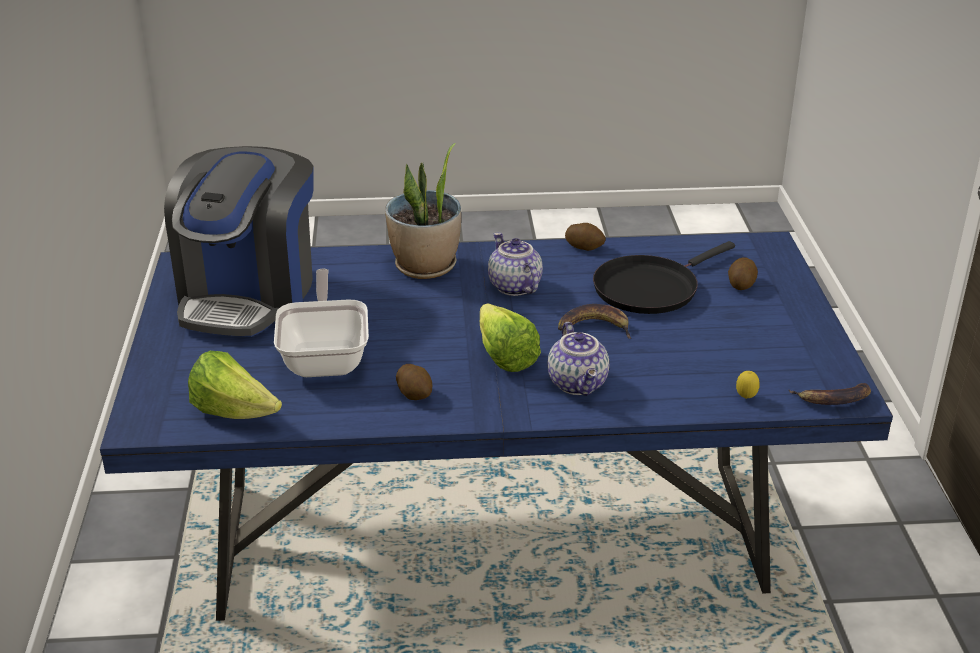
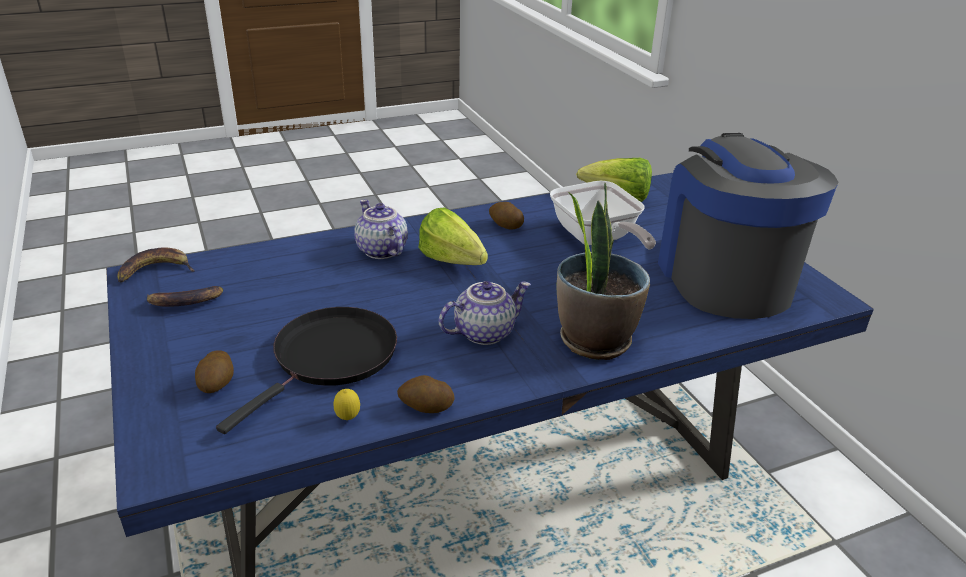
camera: 160 degrees right, 0 degrees up
(513, 287) = (484, 332): teapot -> teapot turned 75 degrees counterclockwise
(595, 327) = (381, 301): banana -> banana (184, 302)
(746, 398) = (235, 261): lemon -> lemon (348, 419)

